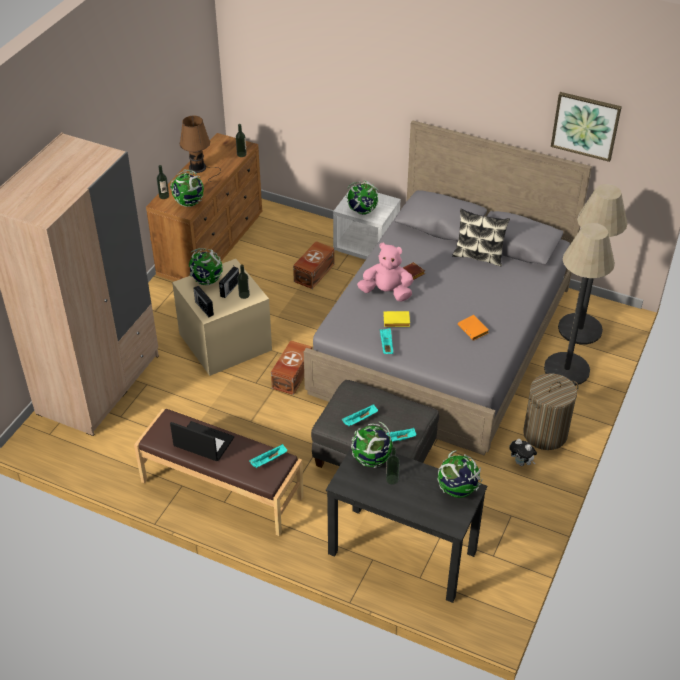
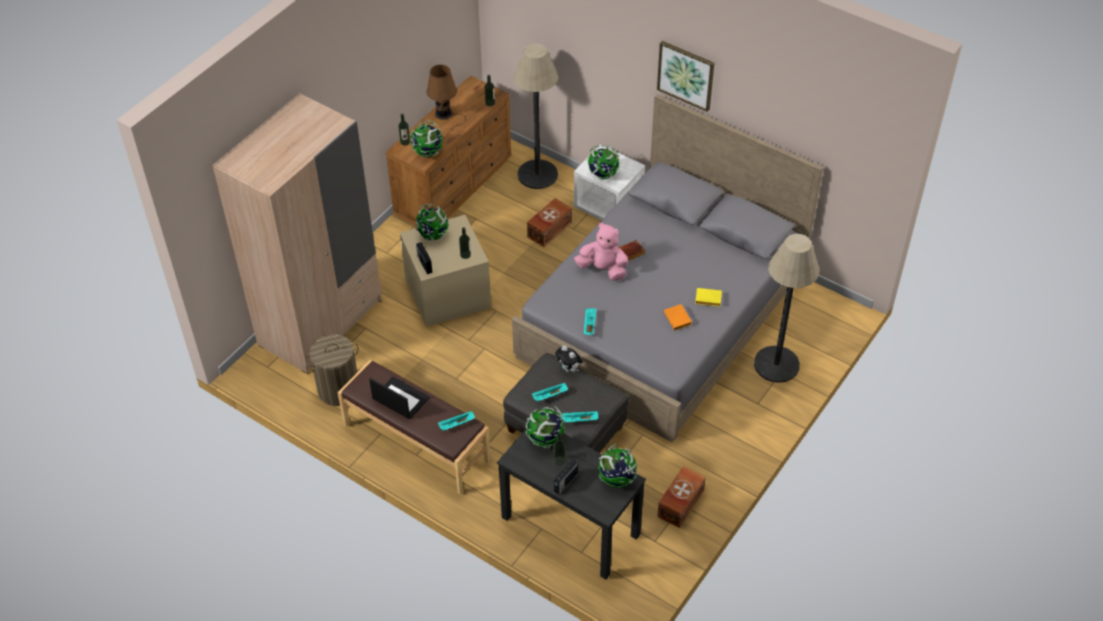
camera: 10 degrees right, 5 degrees up
(229, 289) = (452, 247): radio -> radio (565, 483)
(291, 375) = (504, 337): brown storage box -> brown storage box (679, 504)
(395, 321) = (604, 301): yellow book -> yellow book (707, 299)
(478, 256) = (704, 240): pillow -> none
(521, 463) = (705, 454): plush toy -> plush toy (569, 369)
(545, 434) = (736, 428): laundry basket -> laundry basket (338, 389)
(580, 329) = (802, 323): floor lamp -> floor lamp (537, 174)
(585, 125) = (818, 128): picture -> picture (686, 75)

